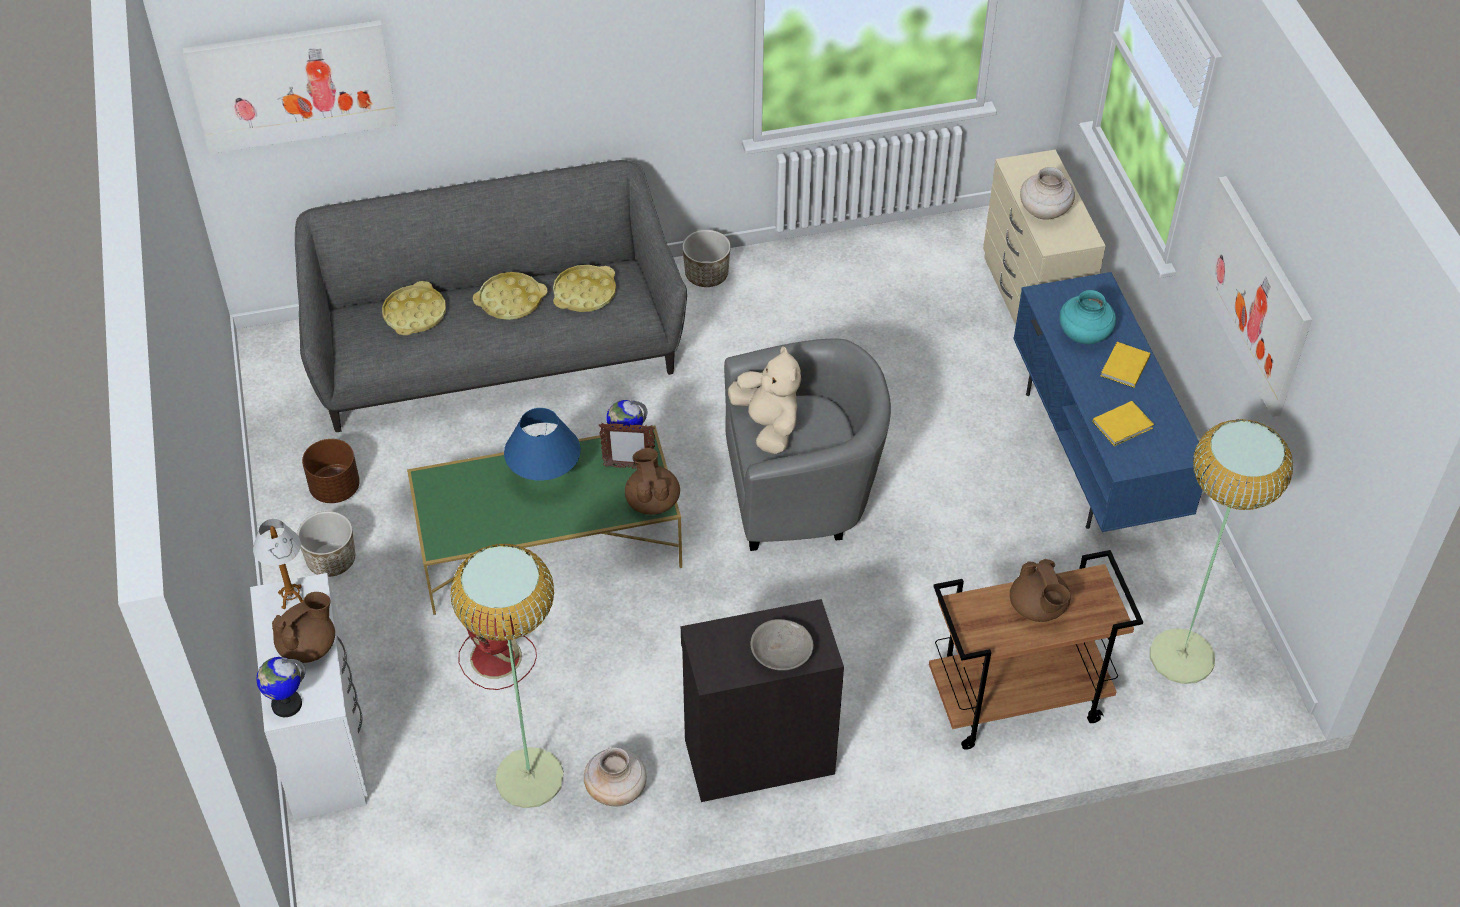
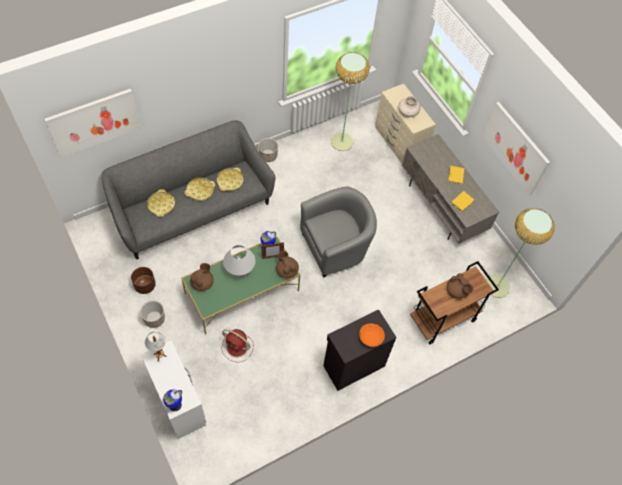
camera: 20 degrees left, 10 degrees up
(308, 646) = (175, 376): brown teapot -> brown teapot (202, 283)
(529, 778) = (267, 397): floor lamp -> floor lamp (341, 142)
(545, 477) = (239, 269): blue table lamp -> white table lamp
(616, 790) = (303, 394): beige vase -> none
(768, 426) = (323, 227): beige plush toy -> none
(781, 654) = (370, 337): grey bowl -> orange bowl
(1084, 335) = (436, 164): turquoise vase -> none
(1096, 453) = (442, 206): blue tv stand -> grey tv stand

